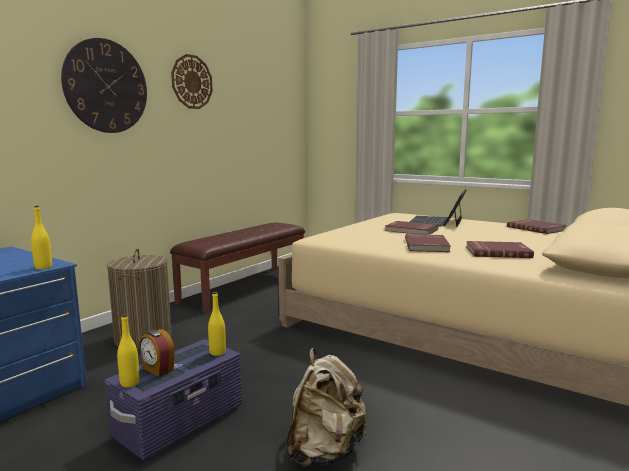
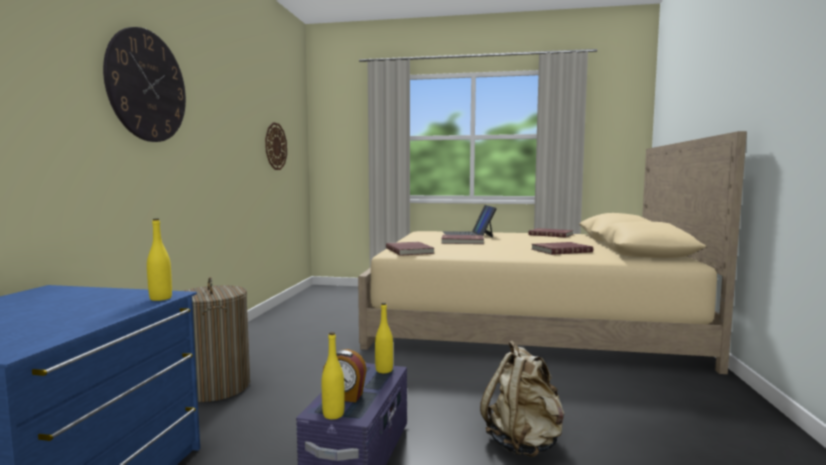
camera: 25 degrees left, 5 degrees down
(192, 82) = (222, 92): wall clock -> wall clock (275, 146)
(244, 288) = (279, 321): brown bench -> none
(427, 245) = (500, 250): red book -> red book (410, 251)

